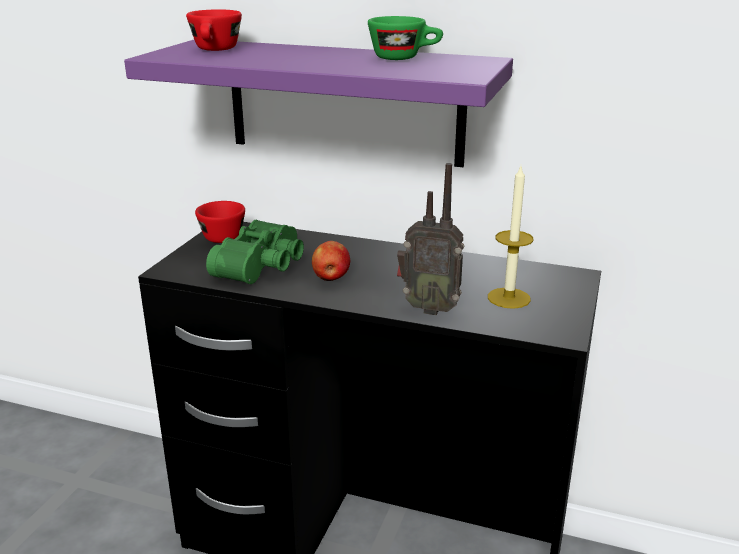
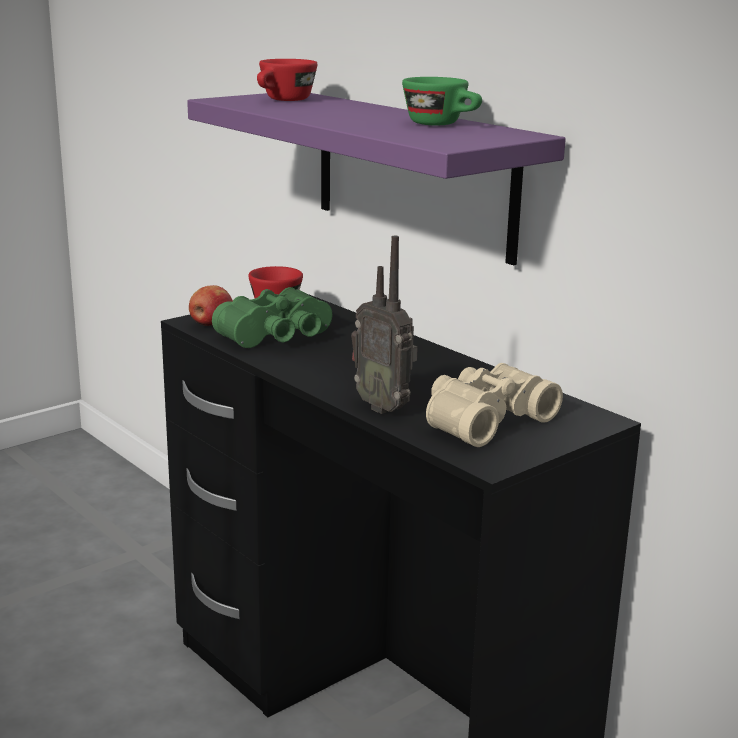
camera: 30 degrees right, 5 degrees down
(331, 278) = (327, 360): apple -> apple (210, 324)
(508, 298) = (483, 419): candle -> beige binoculars

